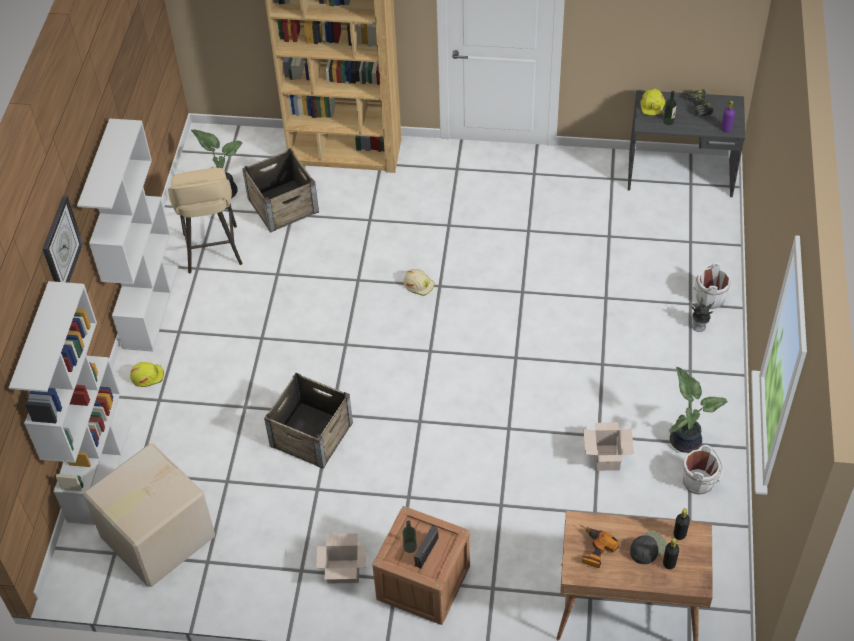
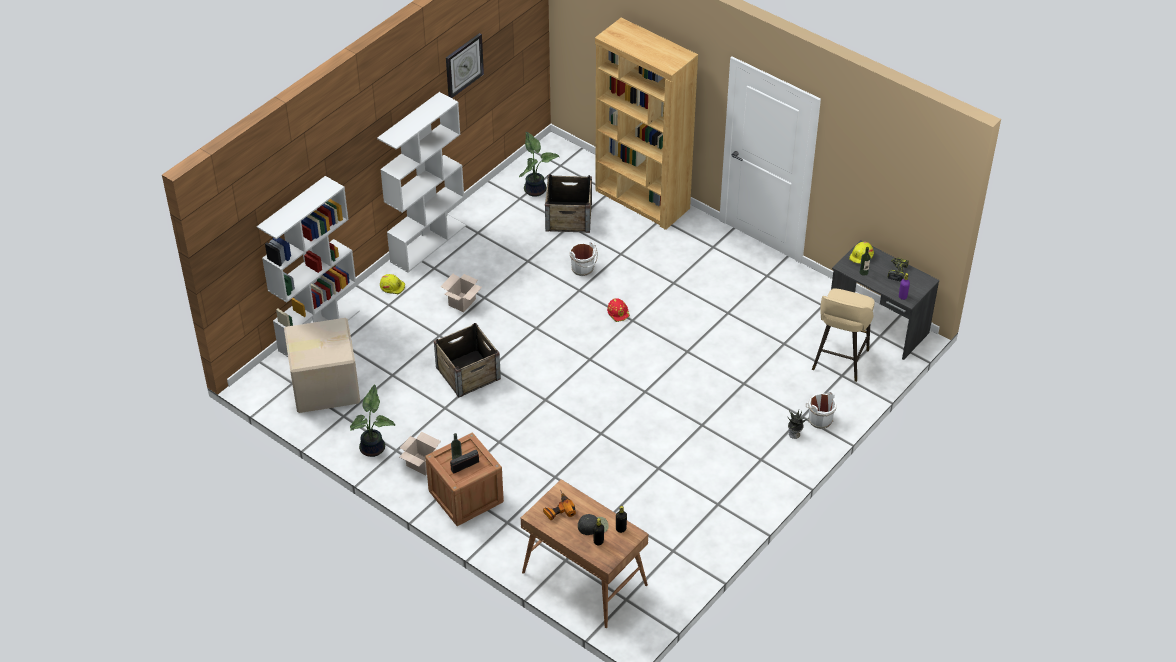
camera: 30 degrees right, 5 degrees down
(61, 246) = (350, 158): wall clock -> wall clock (463, 65)
(212, 251) = (496, 226): beige stool -> beige stool (839, 361)
(419, 284) = (618, 313): beige hard hat -> red hard hat
(607, 458) = (651, 485): cardboard box -> cardboard box (462, 303)
(686, 439) = (717, 500): potted plant -> potted plant (374, 448)
(699, 482) = (702, 531): white bucket -> white bucket (583, 269)

